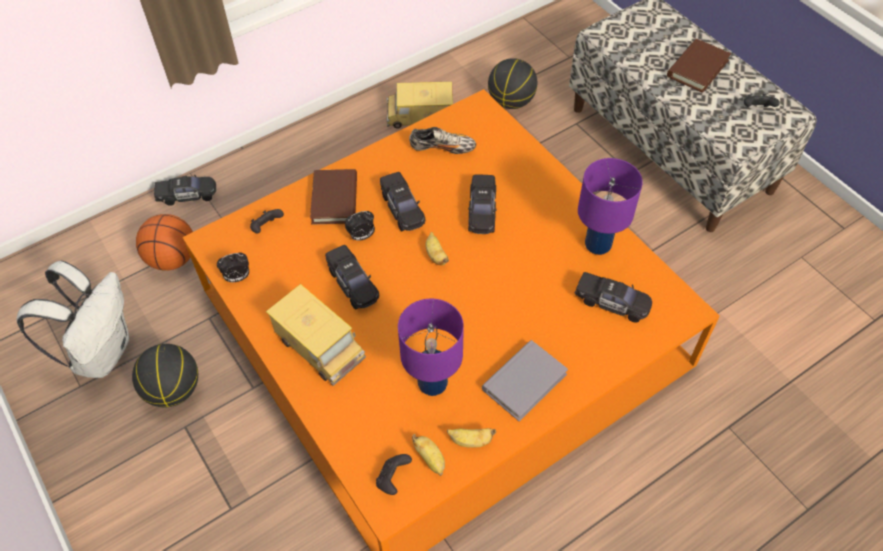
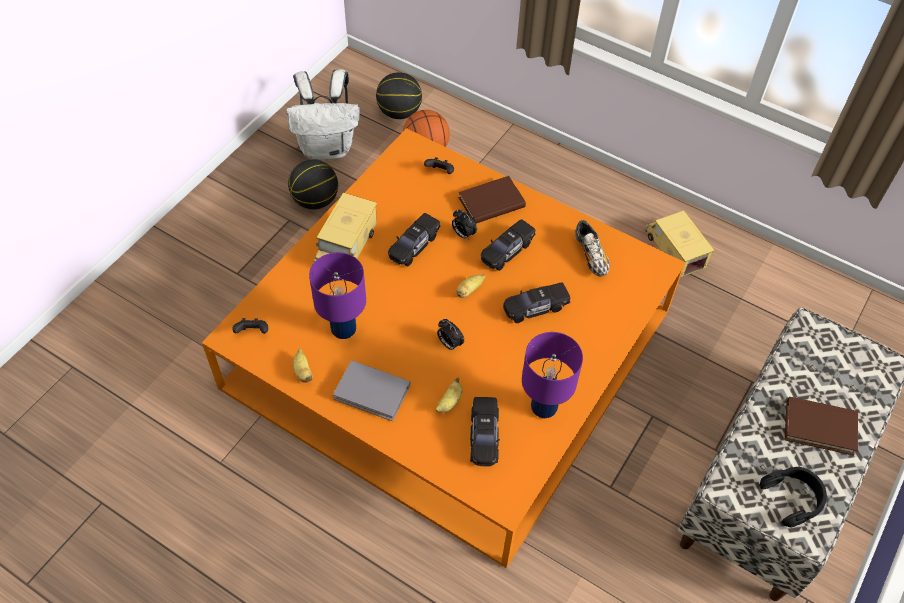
camera: 65 degrees right, 0 degrees up
(187, 195) = (490, 132): black toy car -> none
(237, 278) = (385, 174): alarm clock -> alarm clock (449, 344)
(430, 459) = (278, 350): banana -> banana (449, 402)
(510, 102) = (743, 316): basketball -> basketball (399, 112)
(756, 109) = (793, 498): black game controller -> black headphones

